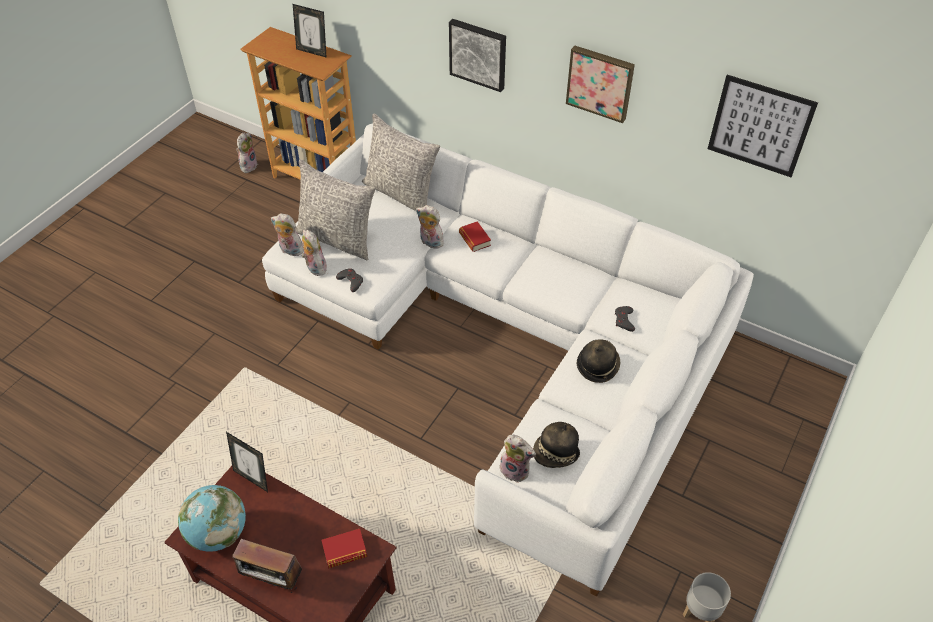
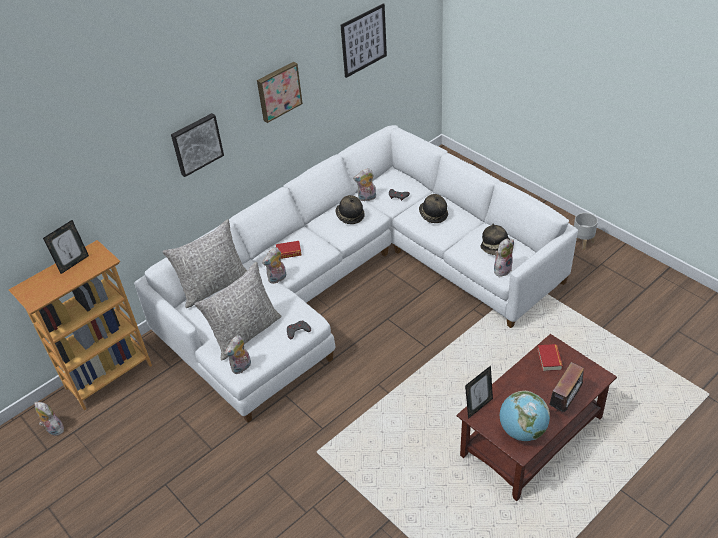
camera: 70 degrees left, 5 degrees down
(314, 267) = (270, 353): plush toy -> plush toy (366, 198)
(561, 279) = (349, 216): none -> hat

